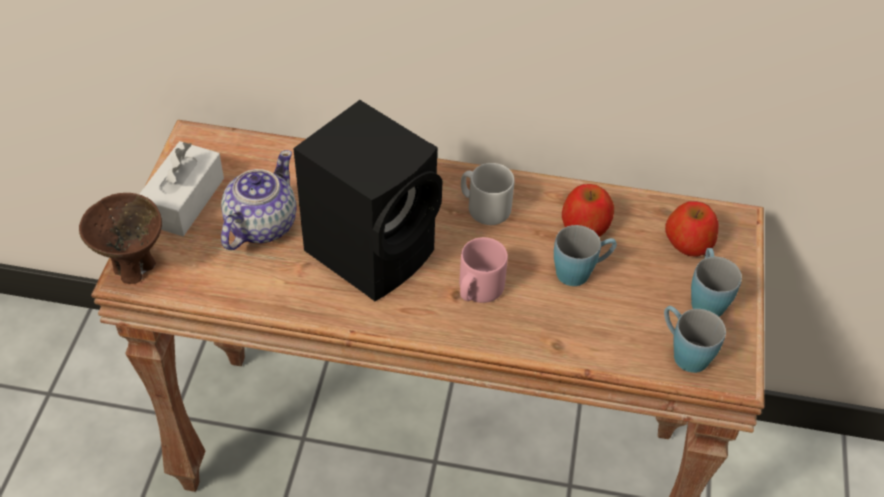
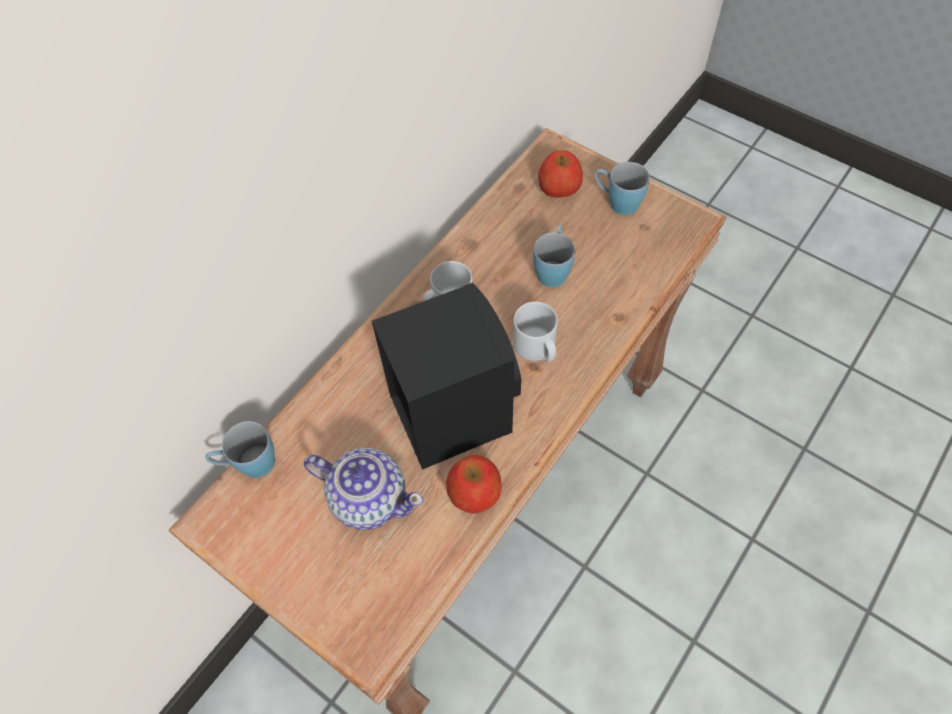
camera: 60 degrees left, 10 degrees up
(134, 269) = (362, 640): brown bowl -> none
(184, 201) = (294, 560): white tissue box -> none
(260, 225) = (368, 498): teapot -> teapot turned 150 degrees clockwise
(478, 290) = (536, 348): pink mug -> grey mug
(585, 226) = (507, 244): apple -> apple (475, 491)
(683, 352) = (661, 239): blue mug -> blue mug (249, 465)

